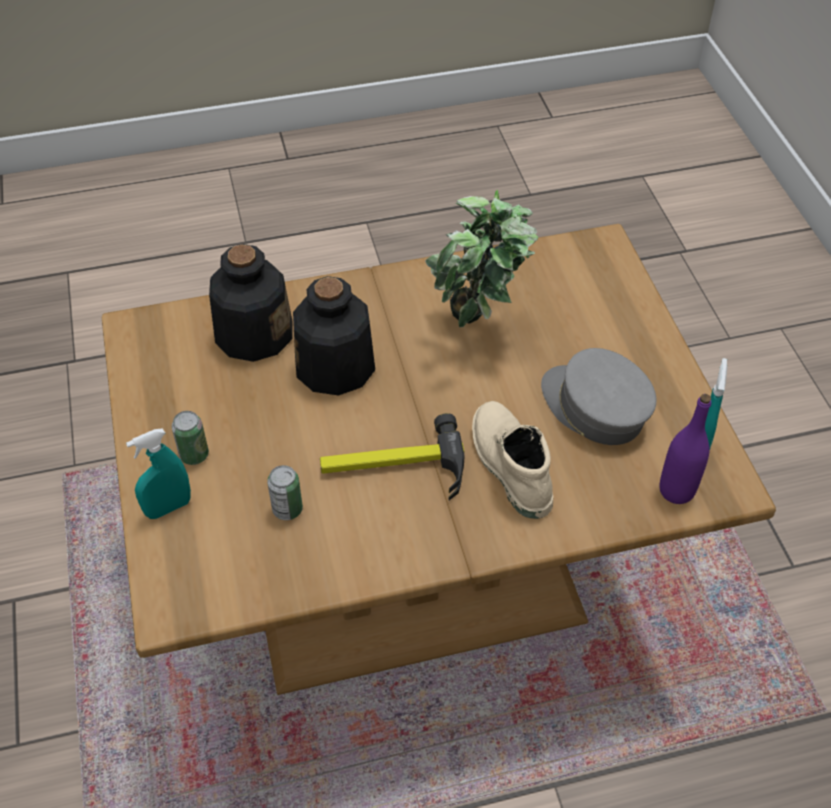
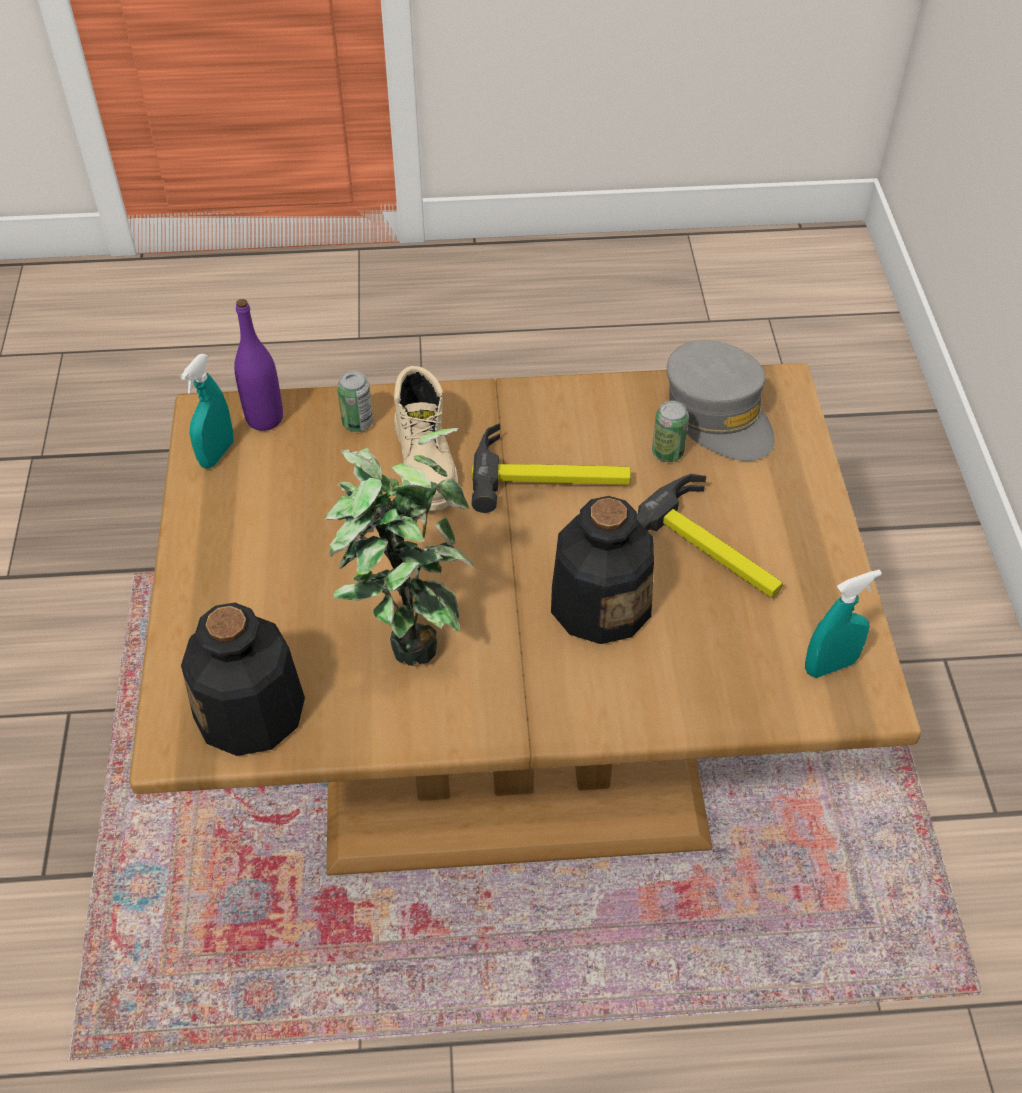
camera: 170 degrees left, 0 degrees up
(168, 507) = (793, 470): turquoise spray bottle -> turquoise spray bottle (830, 665)
(194, 455) = (770, 520): can -> can (357, 423)
(245, 422) = (714, 549): none -> hammer
(253, 333) = (705, 666): bottle -> bottle (251, 711)
(594, 408) = (307, 510): grey cap -> grey cap (718, 415)

